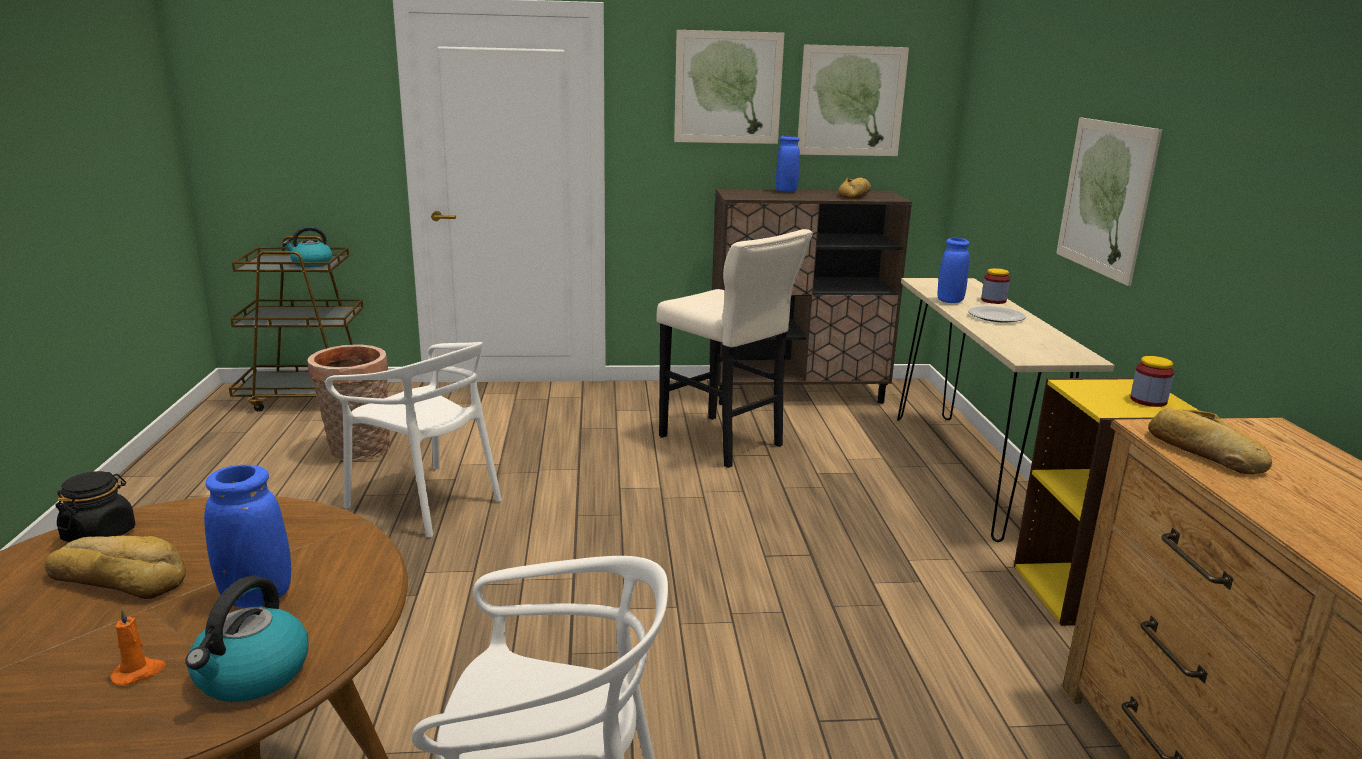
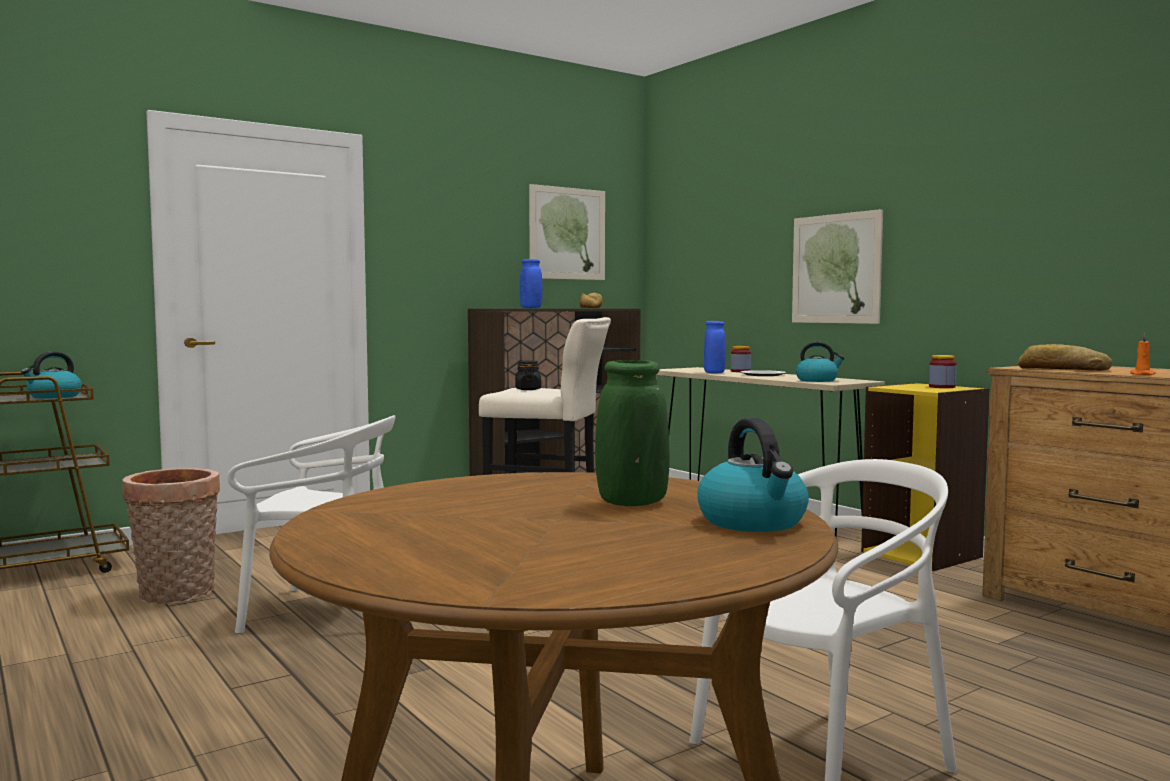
camera: 30 degrees left, 15 degrees down
(100, 535) = (368, 507): black jar -> black jar (528, 389)
(119, 578) = (474, 515): bread -> none
(139, 673) = (661, 536): orange candle -> orange candle (1142, 374)
(256, 597) = (632, 503): blue vase -> green vase
(728, 88) = (471, 218): picture -> none
(1026, 346) = (817, 380): none -> kettle

